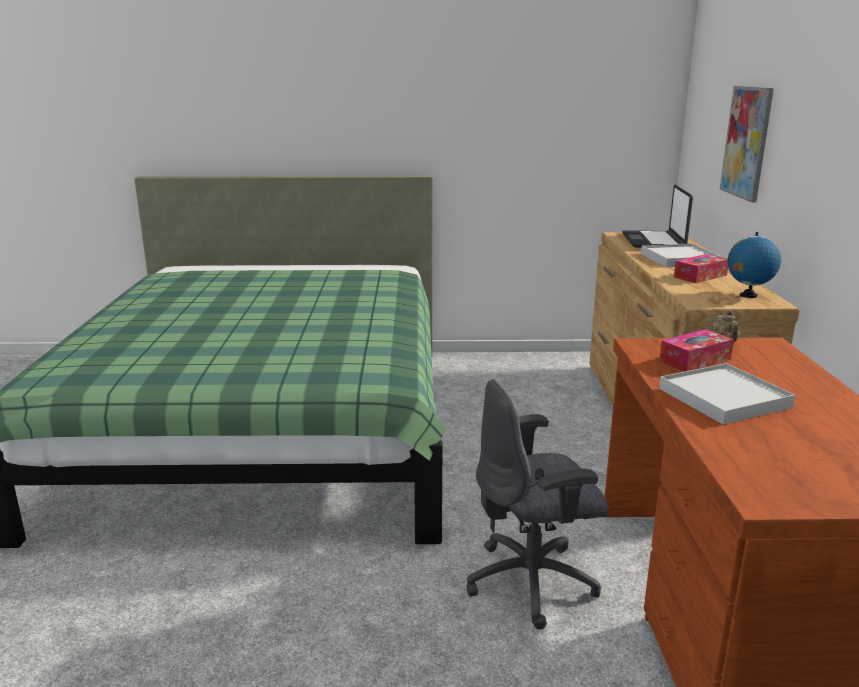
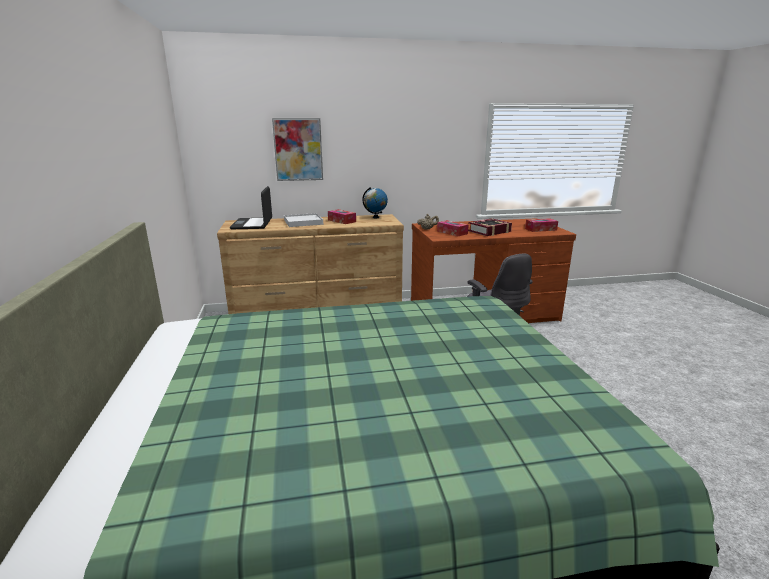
camera: 100 degrees left, 0 degrees up
(654, 241) = (252, 224): laptop -> laptop turned 90 degrees clockwise
(723, 398) = (489, 231): white tray -> book
(789, 473) = (540, 229): none -> tissue box

